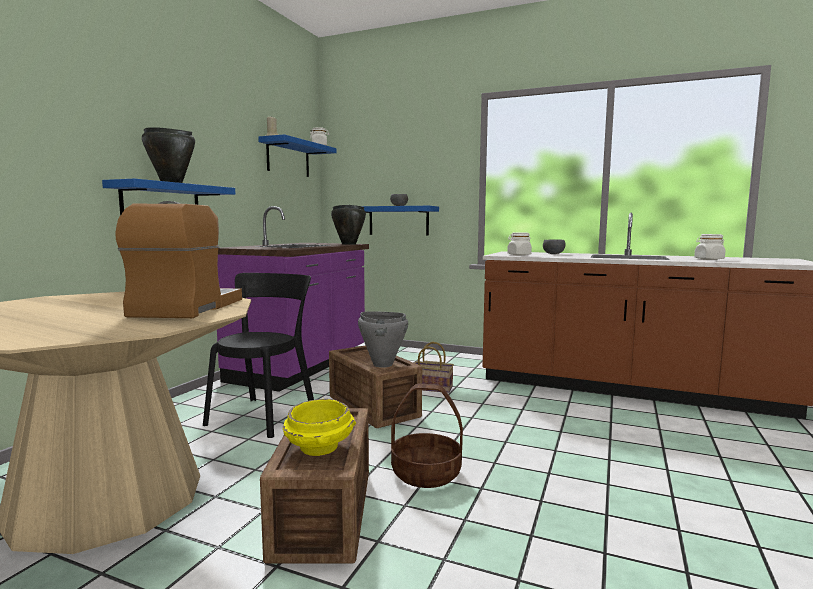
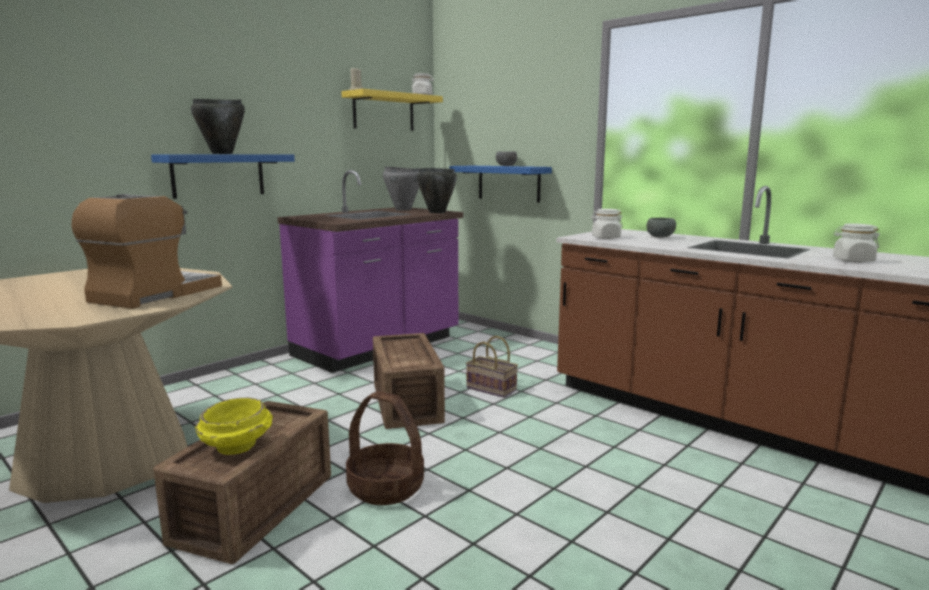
camera: 20 degrees right, 5 degrees up
(264, 415) = (296, 397): black chair -> none
(288, 158) = (384, 112): blue shelf -> yellow shelf
(382, 364) = (408, 359): grey cooking pot -> grey cooking pot (403, 209)

